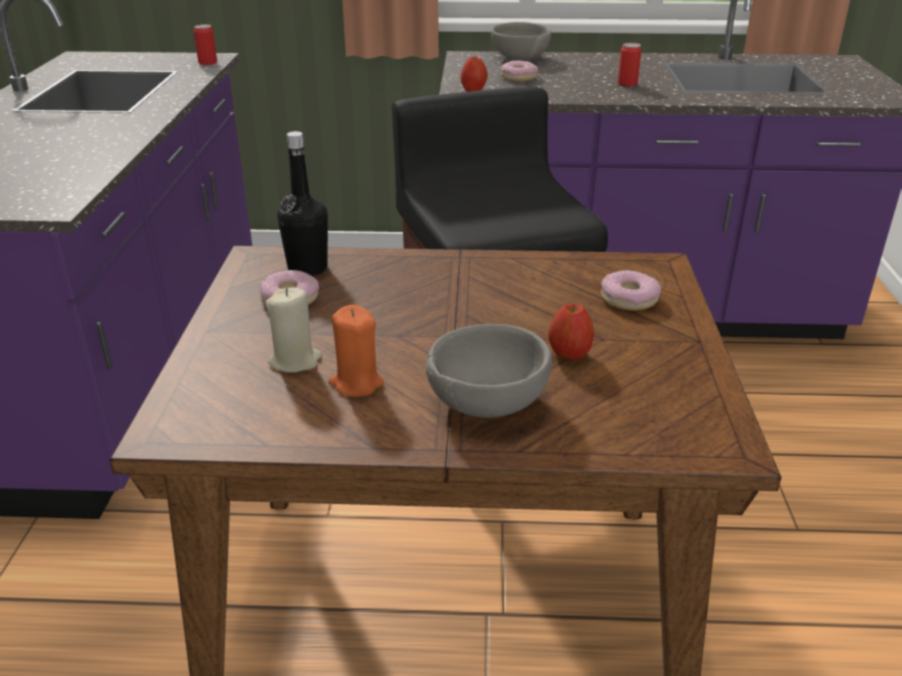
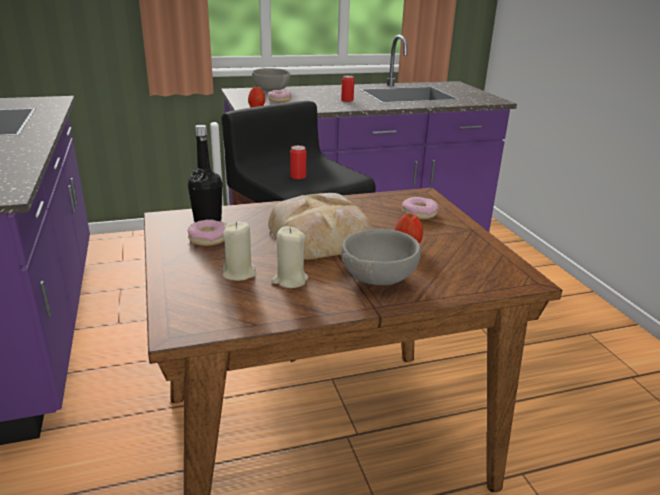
camera: 20 degrees left, 5 degrees down
(208, 62) = (55, 102): can -> can (298, 177)
(356, 383) = (289, 280): orange candle -> beige candle
(450, 314) = (321, 234): none -> bread

